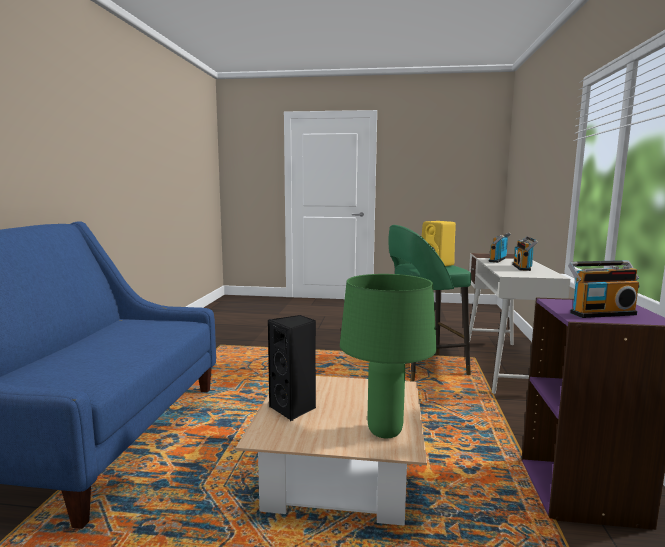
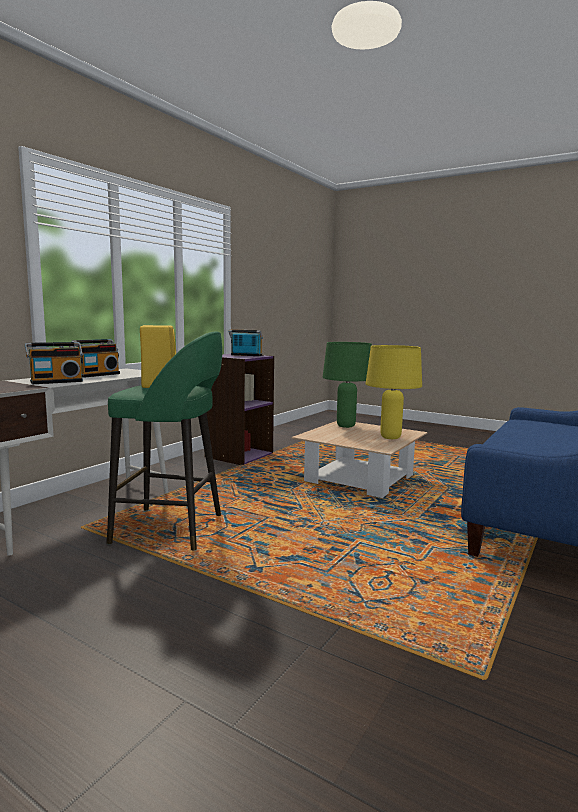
camera: 155 degrees left, 0 degrees up
(294, 409) = (390, 437): black speaker -> yellow table lamp

